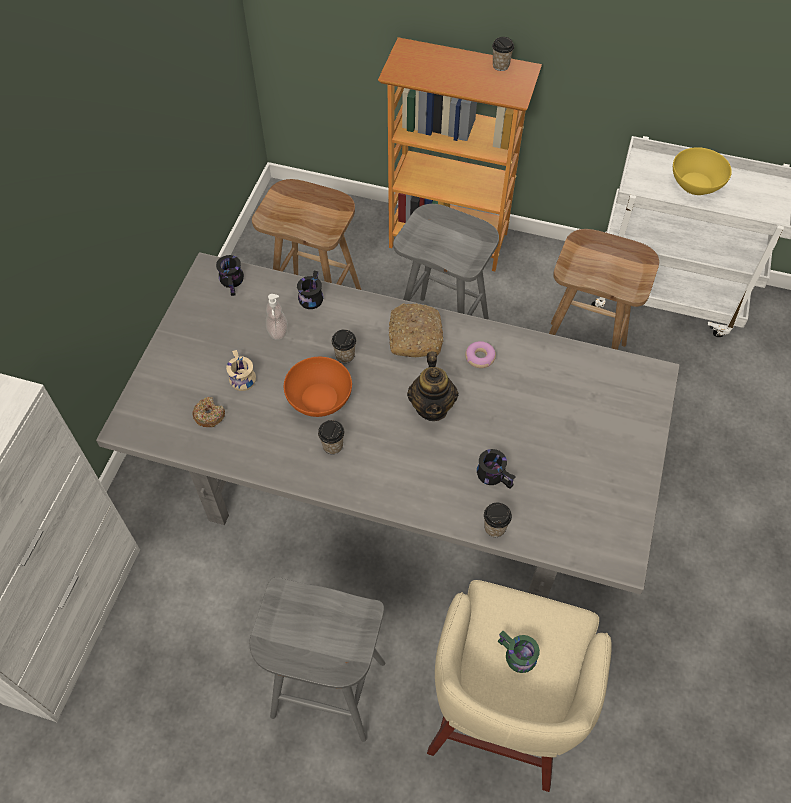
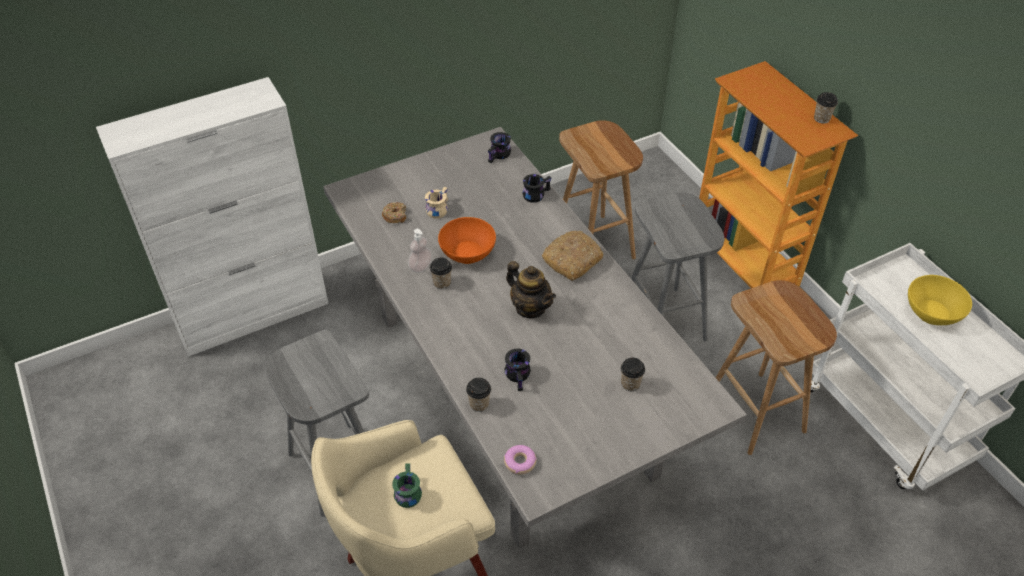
camera: 45 degrees right, 10 degrees down
(278, 331) = (490, 199): soap dispenser -> soap dispenser (420, 267)
(345, 355) = (513, 240): cup -> cup (630, 384)
(432, 407) = (530, 308): teapot -> teapot turned 90 degrees counterclockwise
(480, 357) = (600, 303): donut -> donut (520, 462)

